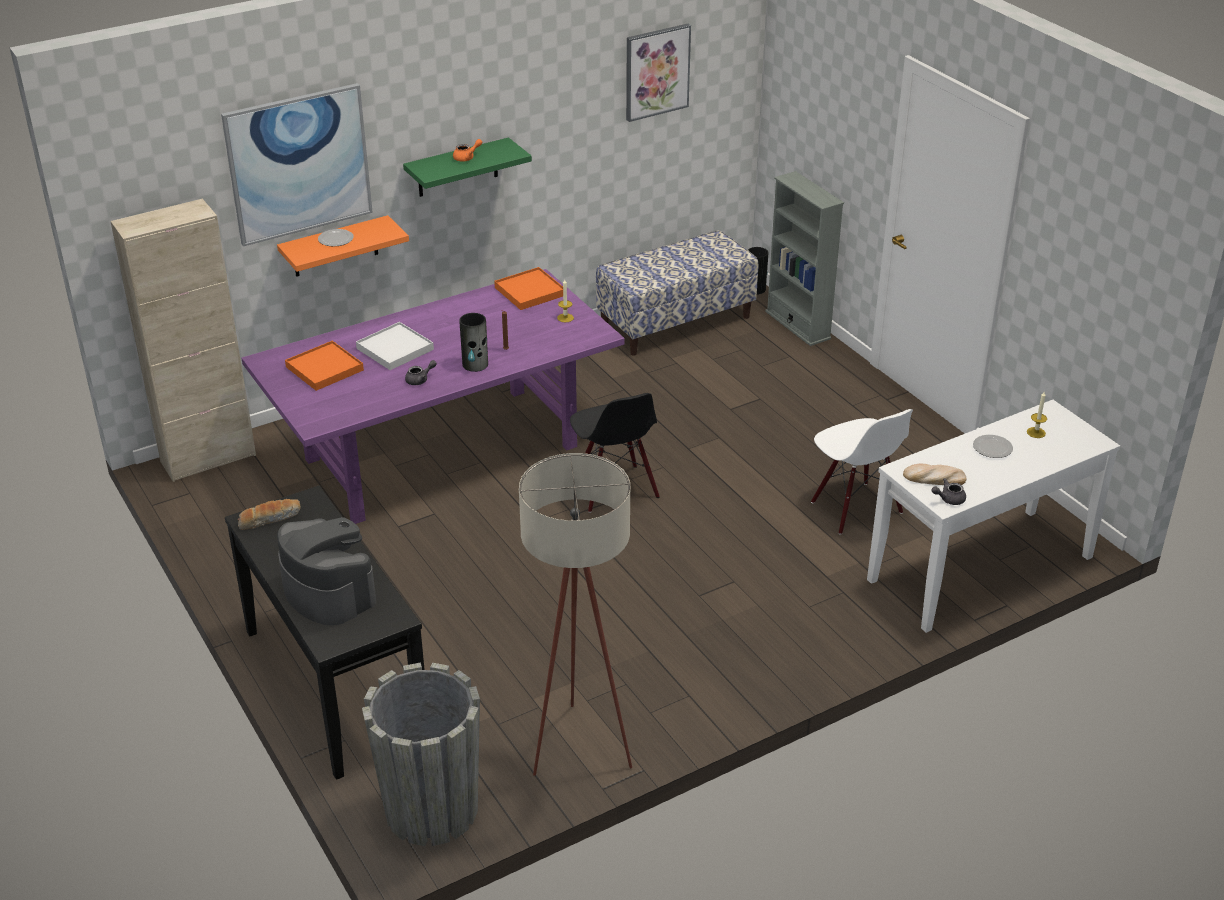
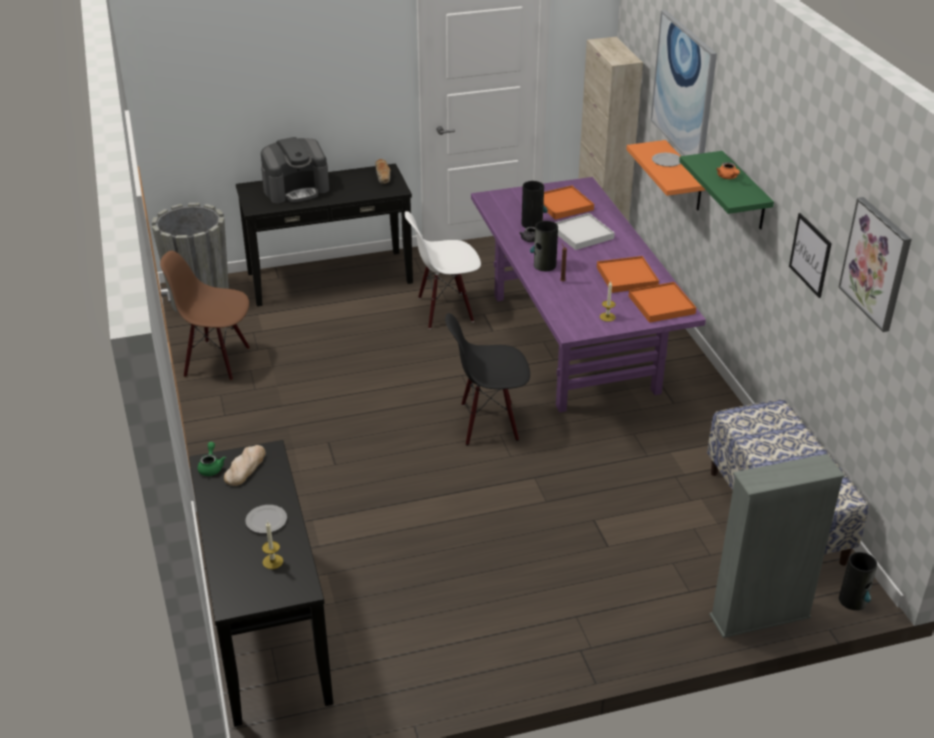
camera: 105 degrees right, 0 degrees up
(378, 384) = (532, 223): none -> vase
(482, 314) = (626, 277): none -> orange tray
(575, 135) = (810, 255): none -> picture
(578, 739) = (217, 361): beige floor lamp -> brown chair
(855, 508) = (397, 566): white chair -> white chair (445, 310)
(948, 499) = (211, 467): grey teapot -> green teapot
(981, 569) = (265, 628): white console table -> black console table

